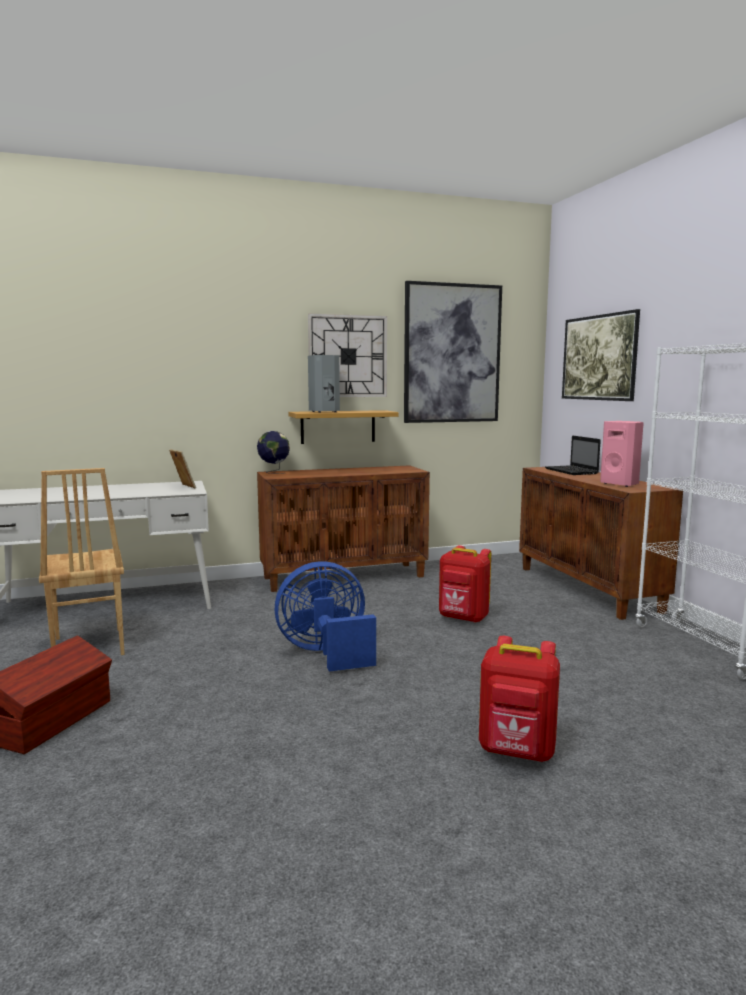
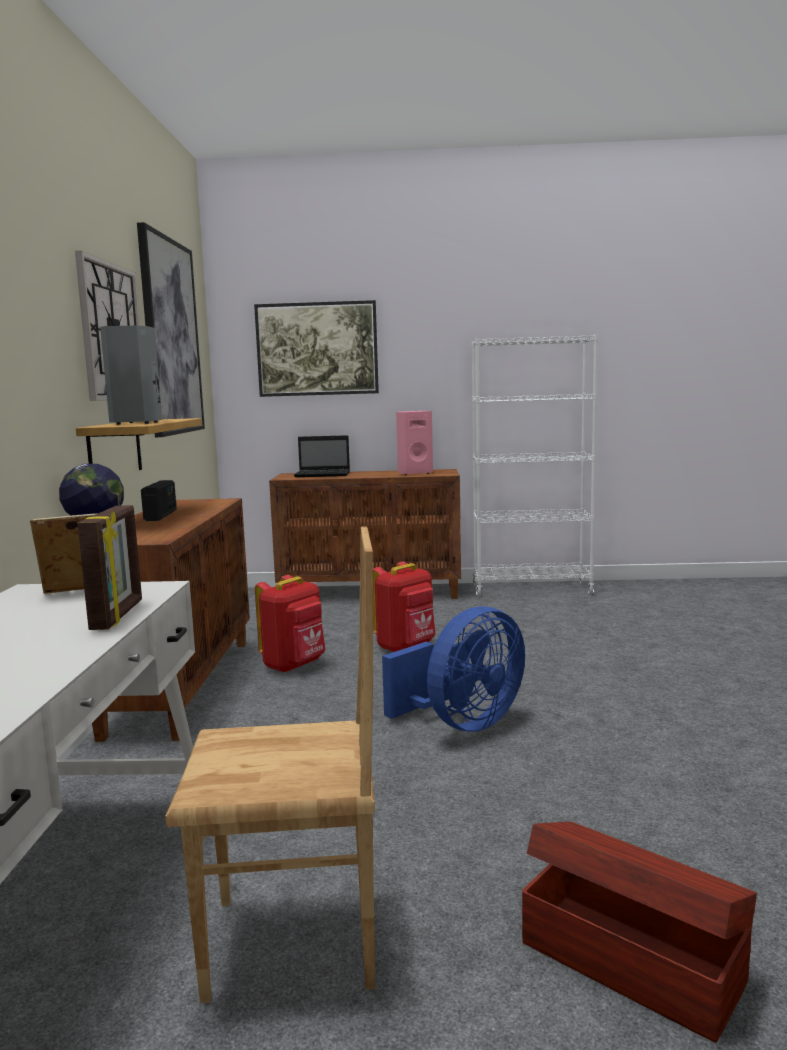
camera: 70 degrees left, 0 degrees up
(142, 494) = (119, 615): none -> picture frame
(326, 653) = (463, 723): blue fan -> blue fan turned 135 degrees counterclockwise
(349, 470) = (161, 515): none -> radio
(517, 752) = (704, 674): red backpack -> red backpack (294, 665)

